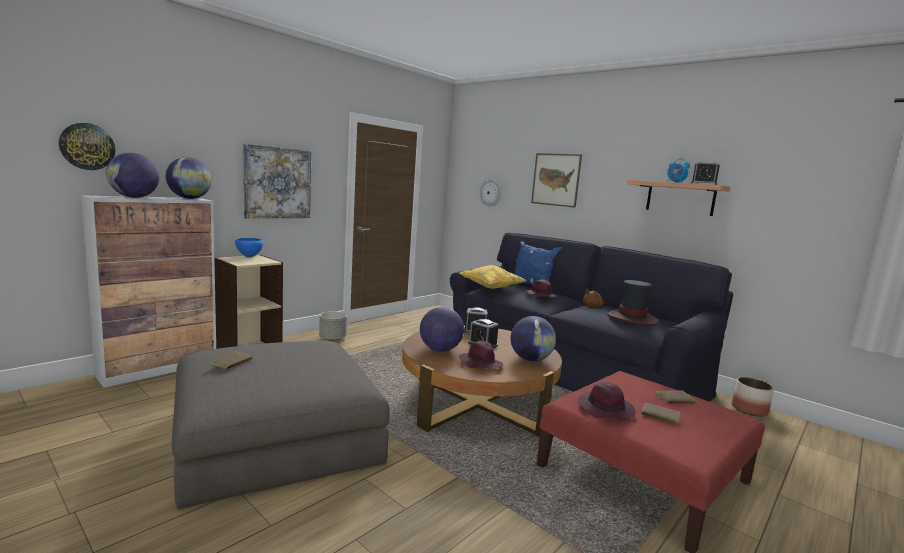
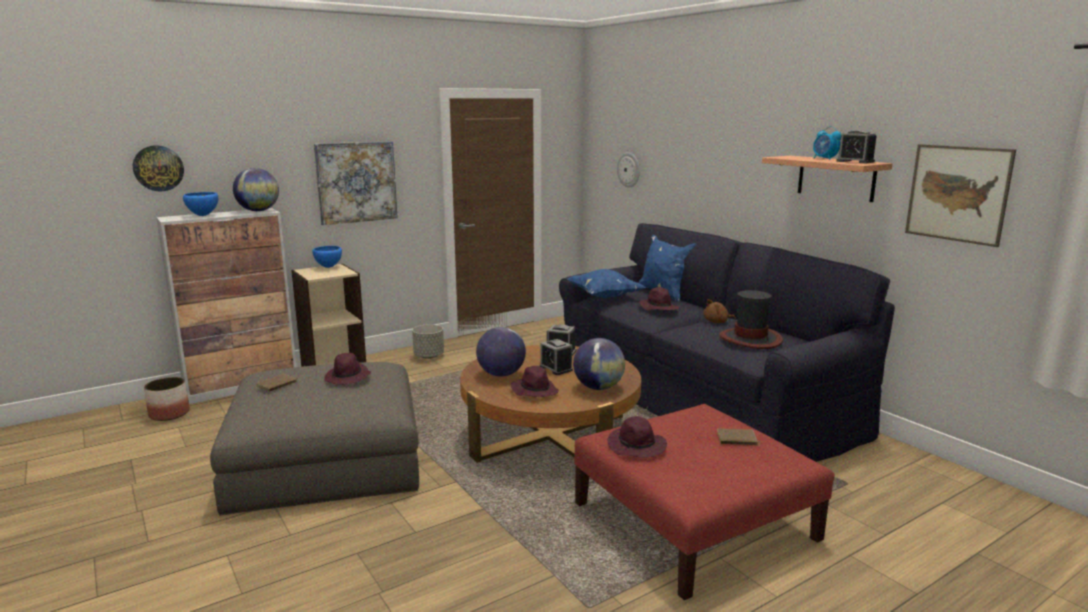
camera: 15 degrees right, 5 degrees up
(134, 197) = (203, 215): globe -> blue bowl
(303, 354) = (348, 378): none -> purple hat
(490, 288) = (604, 297): yellow pillow -> blue pillow
(556, 179) = (698, 153): picture -> picture (957, 193)
(660, 416) = (696, 457): brown book -> none
(749, 410) = (910, 458): planter -> planter (169, 414)

